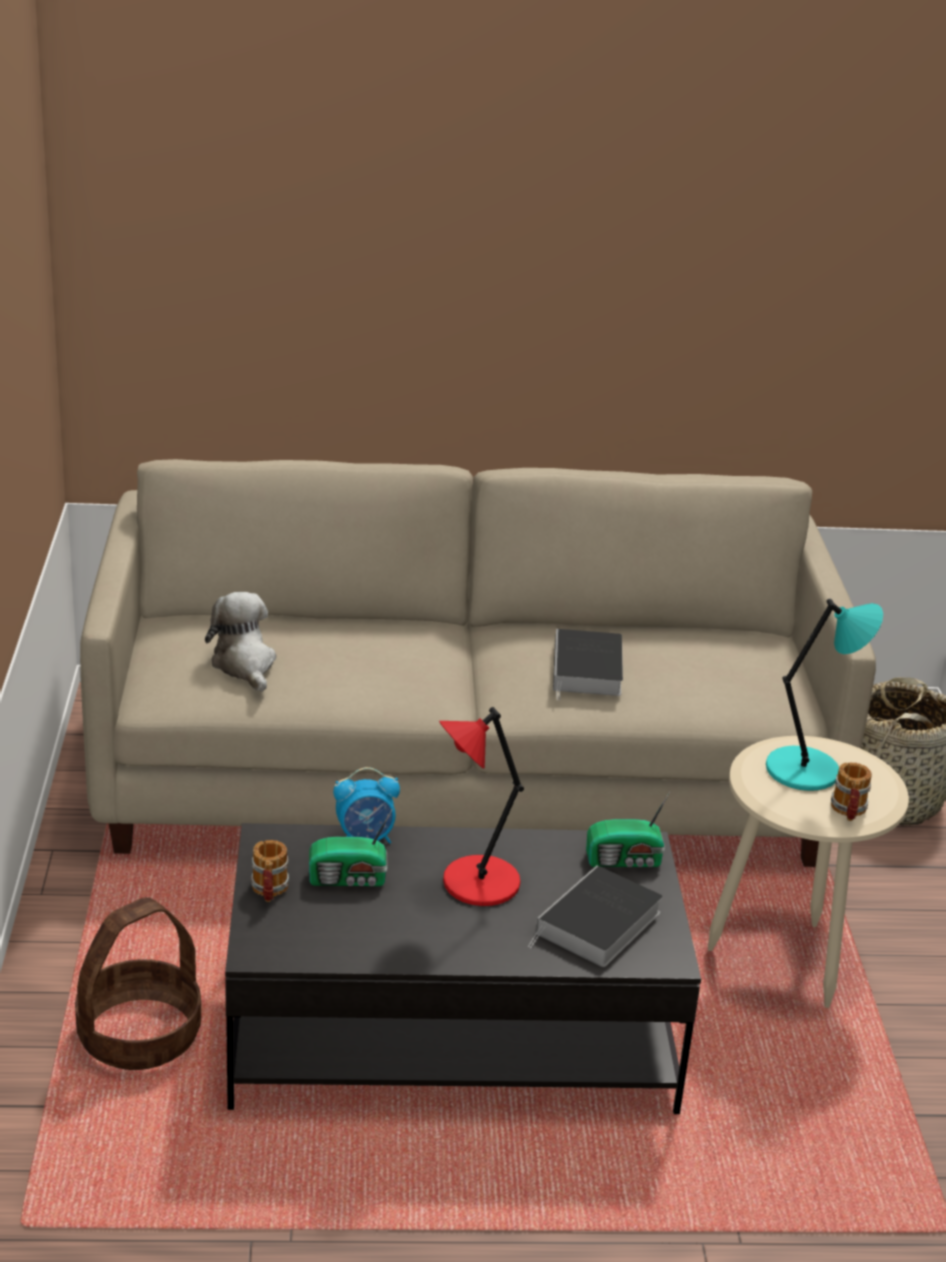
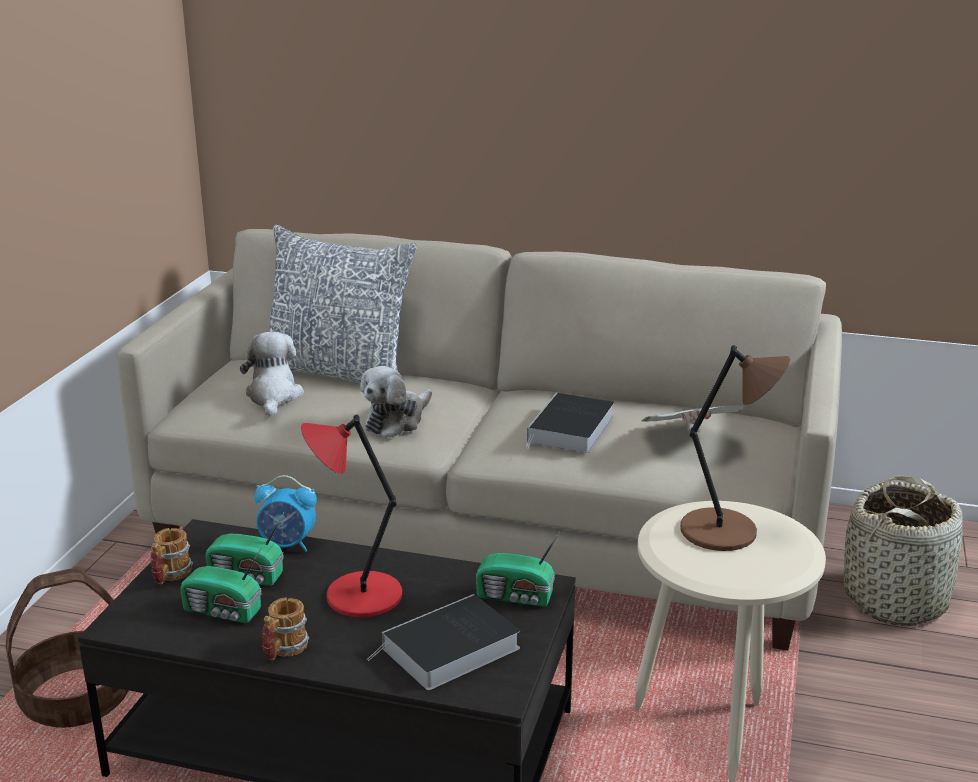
camera: 20 degrees right, 5 degrees down
(292, 623) = (338, 371): none -> pillow
(354, 921) = (223, 611): none -> radio
(398, 679) = (396, 421): none -> plush toy
(708, 667) = (689, 439): none -> newspaper
(807, 770) = (723, 531): turquoise table lamp -> brown table lamp
(848, 811) = (744, 574): mug -> mug (283, 650)

